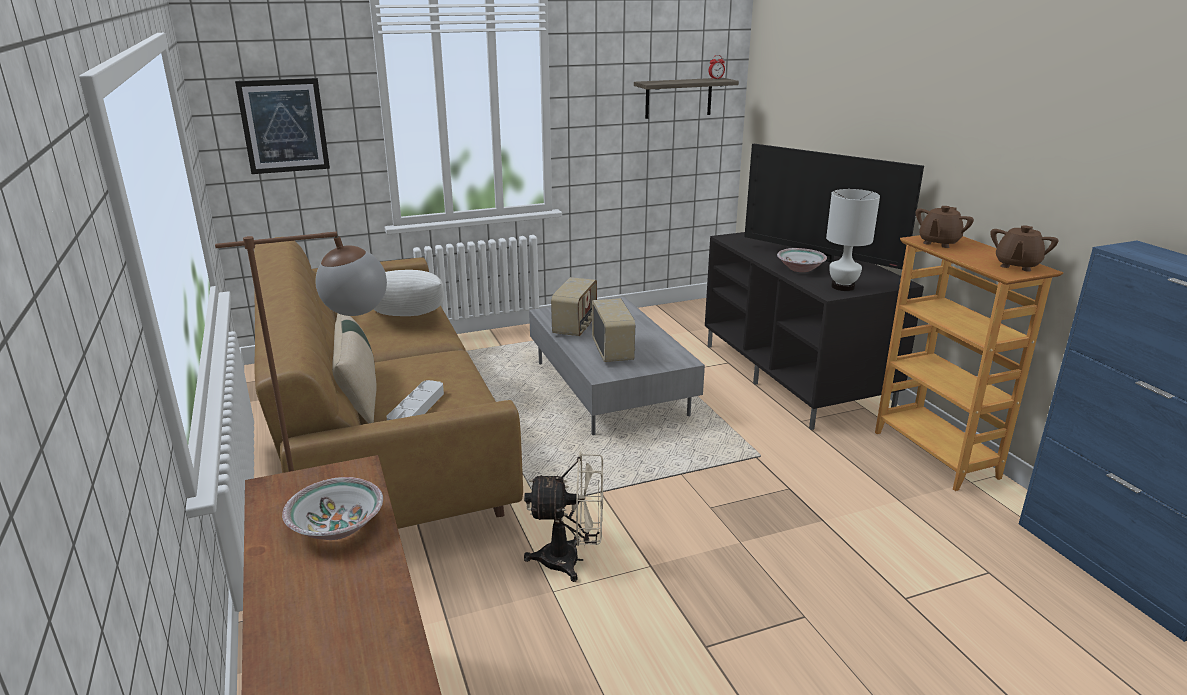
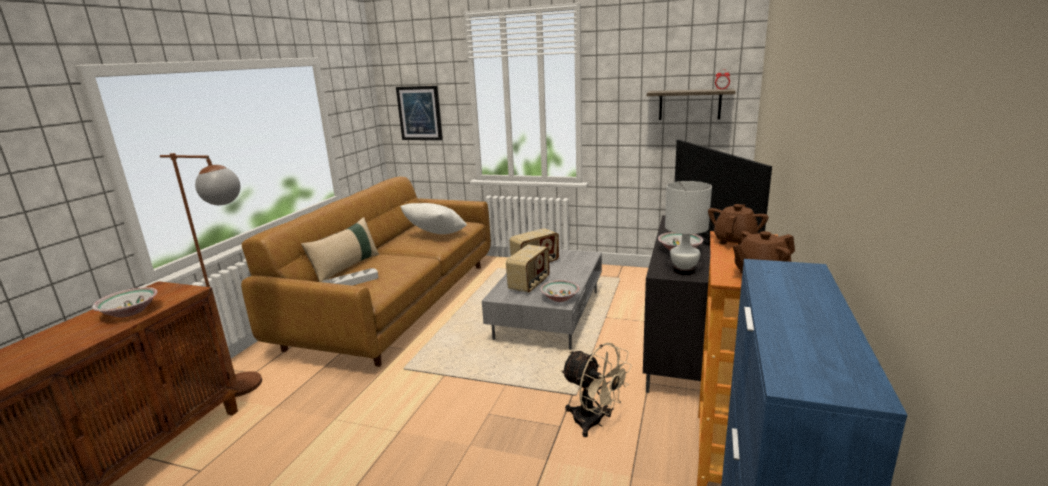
camera: 40 degrees right, 5 degrees down
(571, 560) = (368, 406): beige fan -> beige fan (594, 423)
(671, 356) = (559, 298): none -> bowl
(938, 243) = (735, 241): brown teapot -> brown teapot turned 135 degrees clockwise

